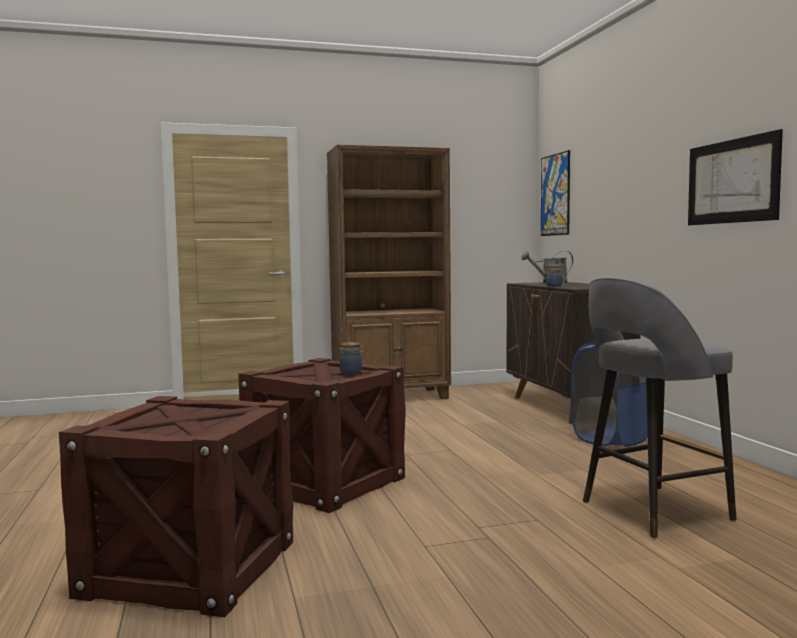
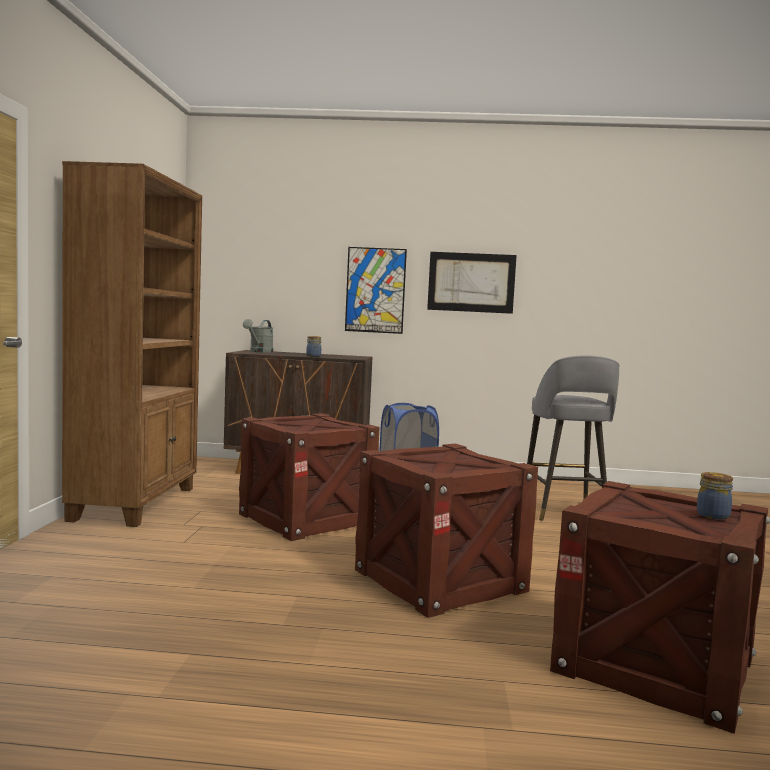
camera: 70 degrees left, 0 degrees up
(352, 373) = (463, 456): jar -> jar (712, 515)
(425, 431) = (306, 518): none -> crate
(555, 195) = (224, 260): picture -> picture (375, 290)

